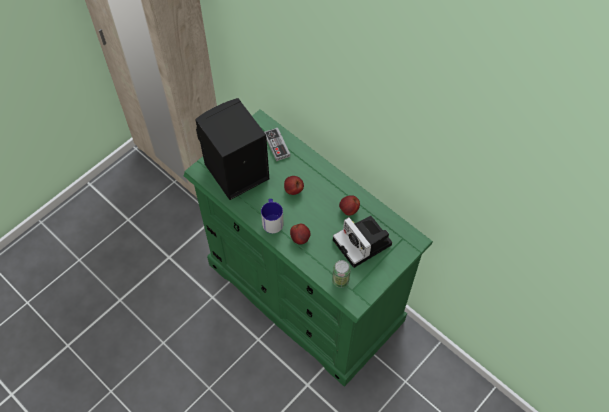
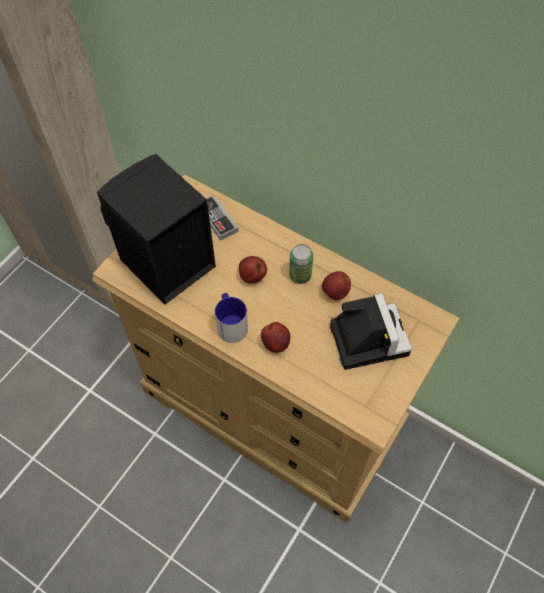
camera: 10 degrees left, 0 degrees up
(304, 293) = (272, 408): green dresser -> beige dresser
(340, 280) = (346, 395): can -> can (300, 275)
(364, 244) = (367, 337): camera -> camera turned 150 degrees counterclockwise

